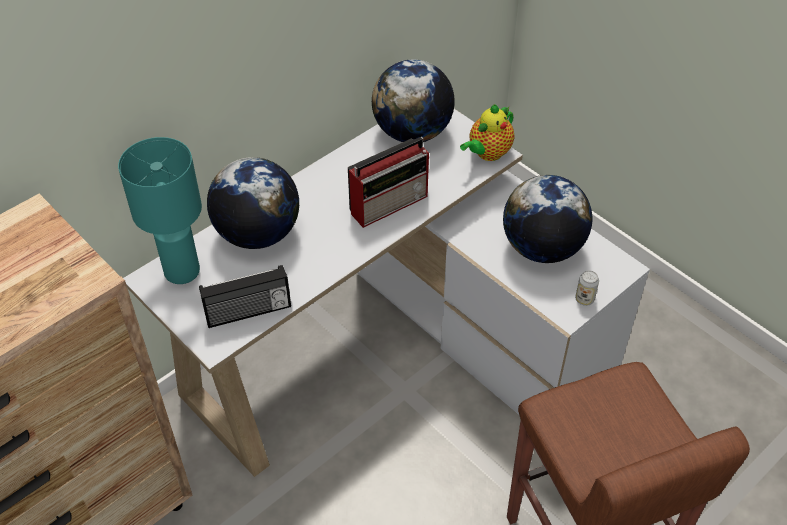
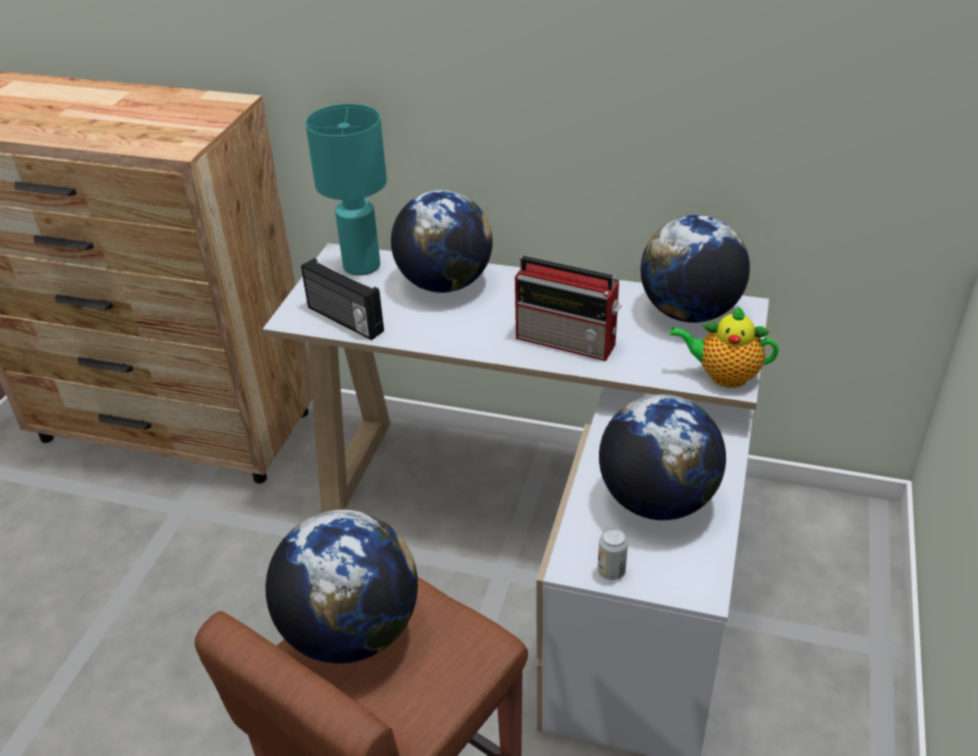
camera: 60 degrees right, 10 degrees down
(583, 441) = (350, 631): none -> globe

